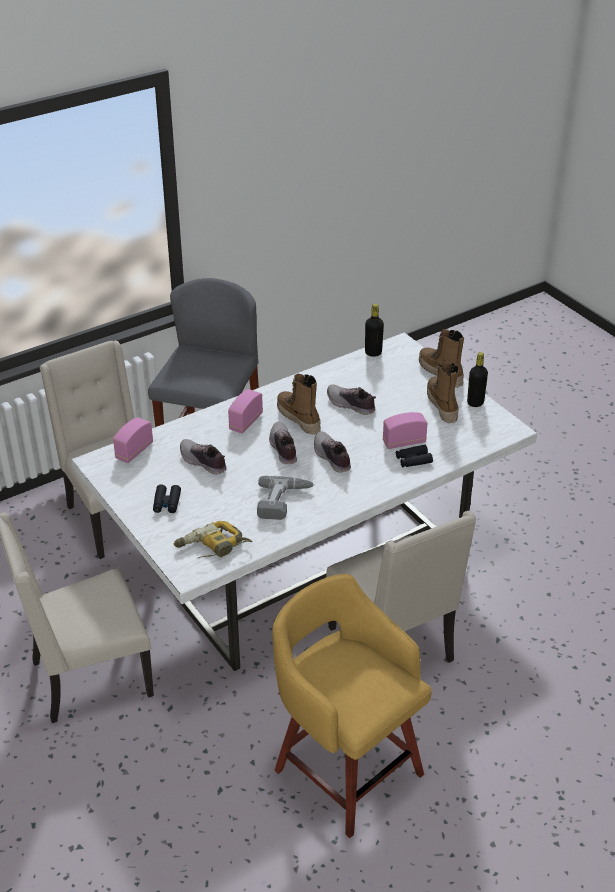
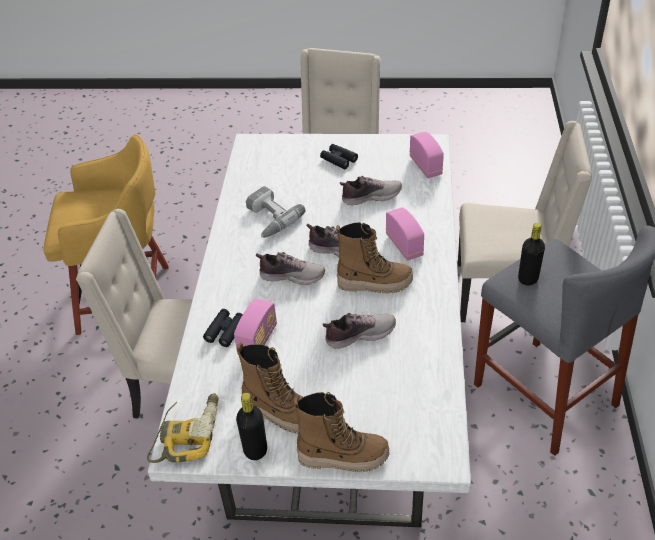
camera: 130 degrees right, 5 degrees up
(212, 547) = (262, 162): power drill -> power drill (187, 433)
(373, 353) = (445, 415): black bottle -> black bottle (528, 279)

